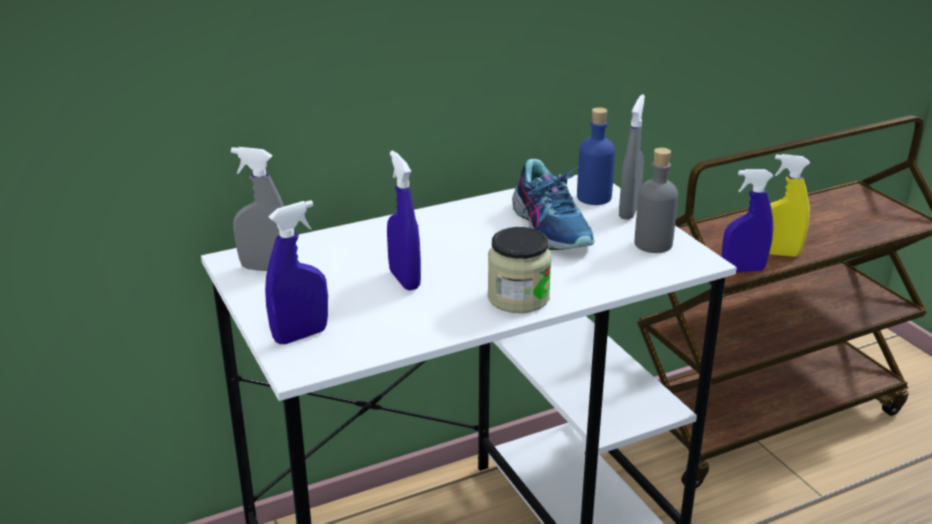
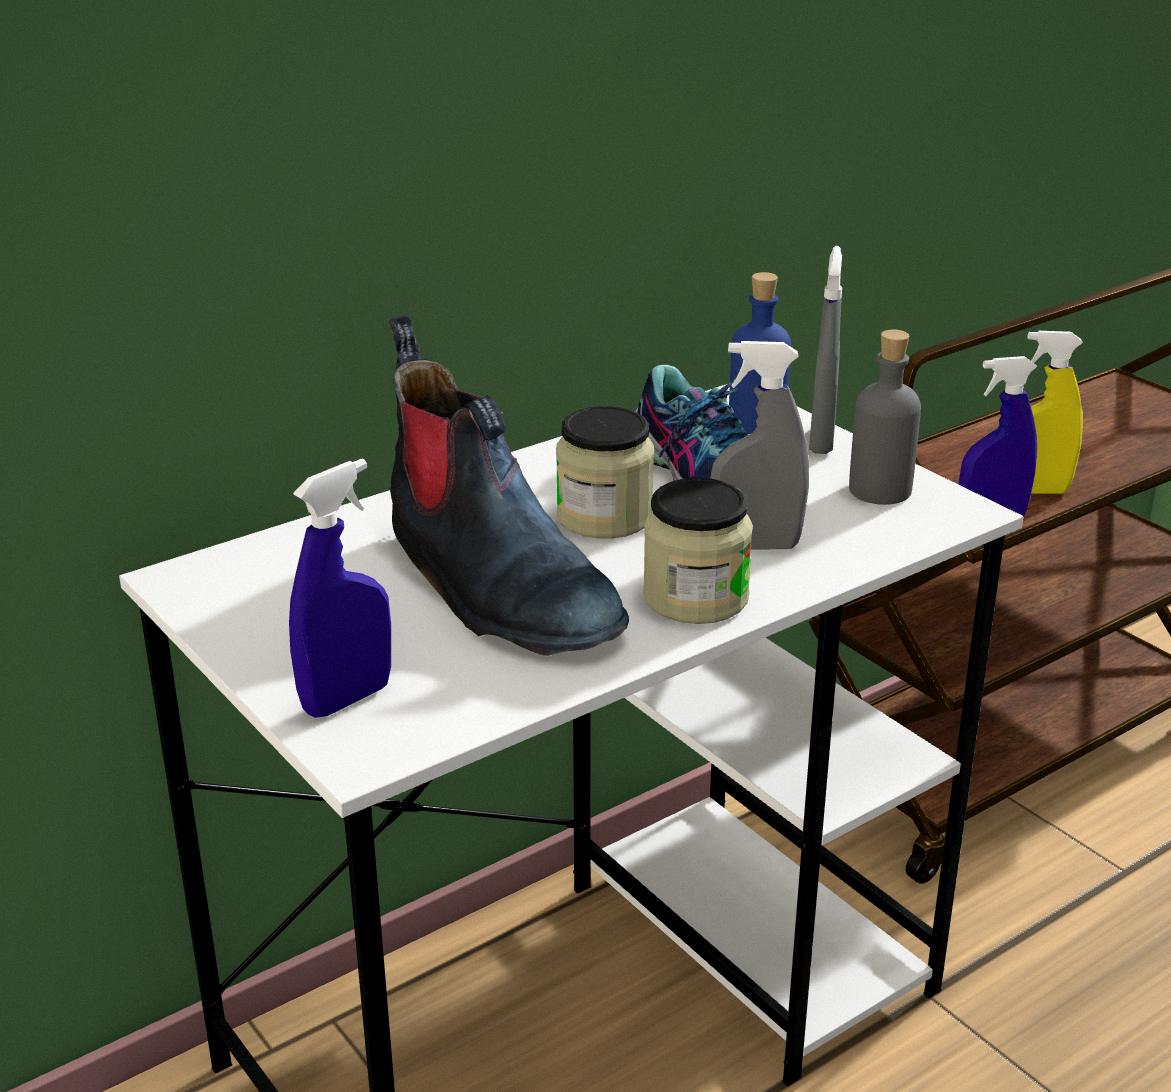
camera: 10 degrees left, 0 degrees up
(265, 268) = (244, 588): grey spray bottle -> grey spray bottle (755, 545)
(404, 280) = (494, 585): blue spray bottle -> boot
(482, 246) = (604, 517): none -> jar

